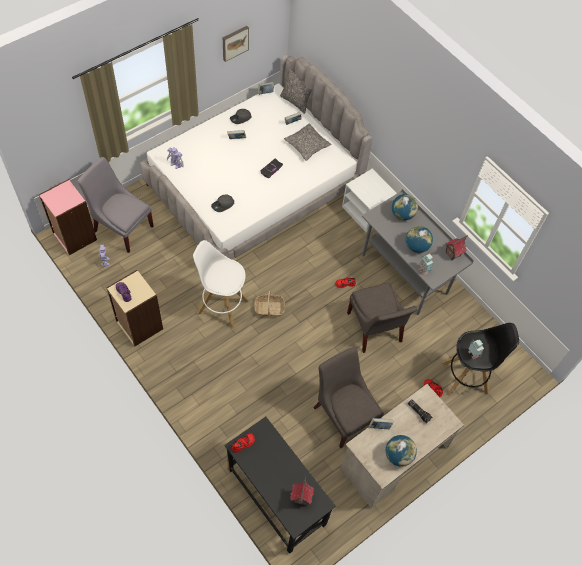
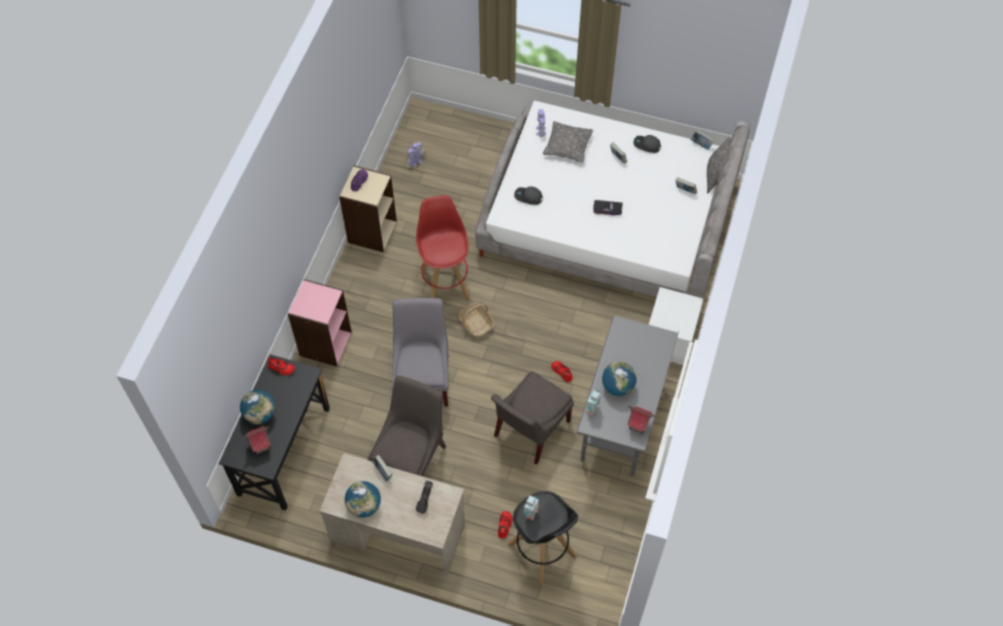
camera: 60 degrees right, 0 degrees up
(74, 236) = (421, 121): pink bookcase -> pink bookcase (325, 343)
(122, 227) = (463, 148): grey chair -> grey chair (423, 377)
(222, 306) = (445, 283): white stool -> red stool
(234, 42) = (682, 63): picture -> none
(307, 145) = (668, 220): pillow -> pillow (567, 146)
(402, 214) = (647, 351): globe -> globe (260, 414)

